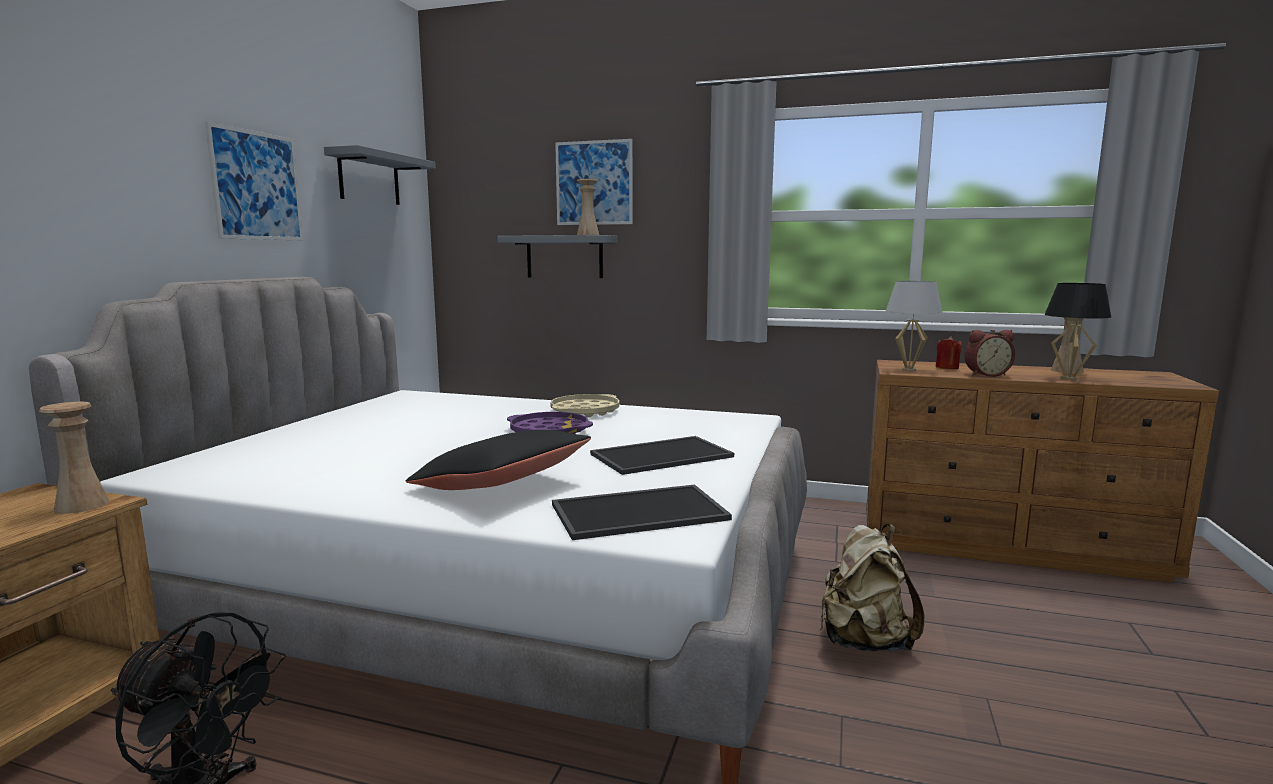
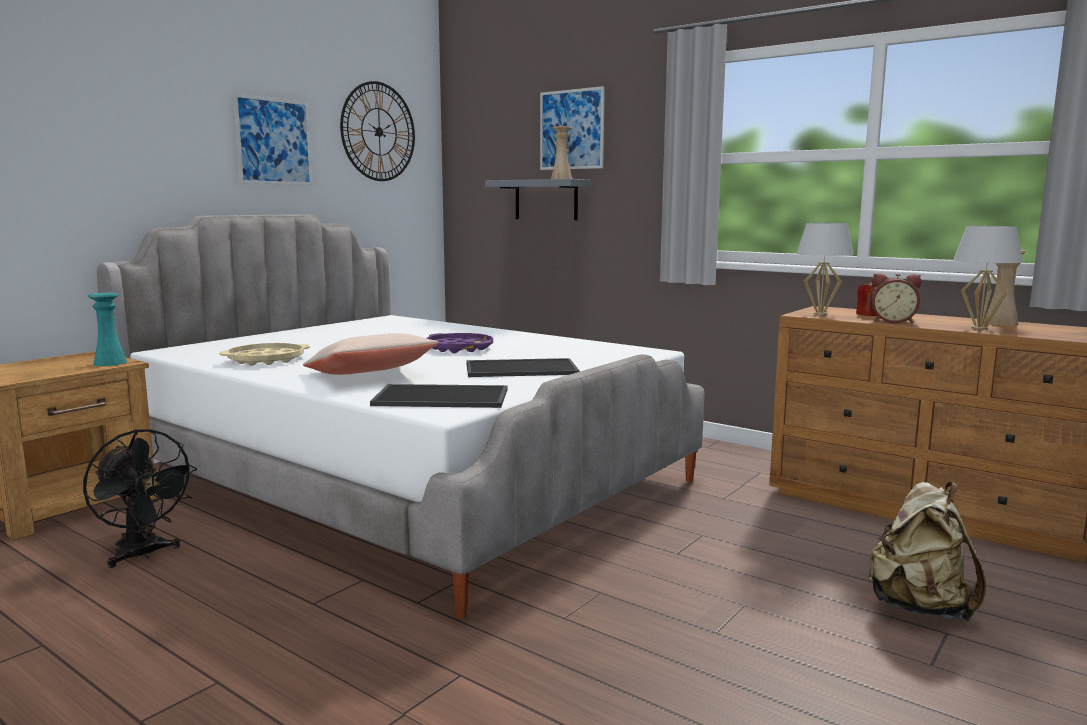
camera: 20 degrees right, 0 degrees up
(82, 505) = (110, 363): beige vase -> turquoise vase
(369, 178) = (378, 132): grey shelf -> wall clock
(501, 485) = (370, 375): black pillow -> beige pillow
(585, 411) = (512, 337): beige tray -> beige tray (266, 360)
(863, 642) = (677, 553): beige backpack -> beige backpack (919, 607)
(1068, 378) = (979, 328): black table lamp -> white table lamp

